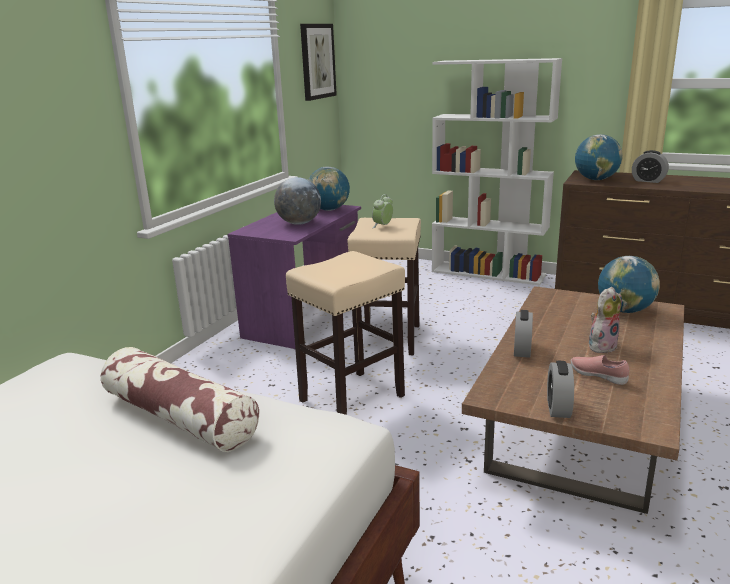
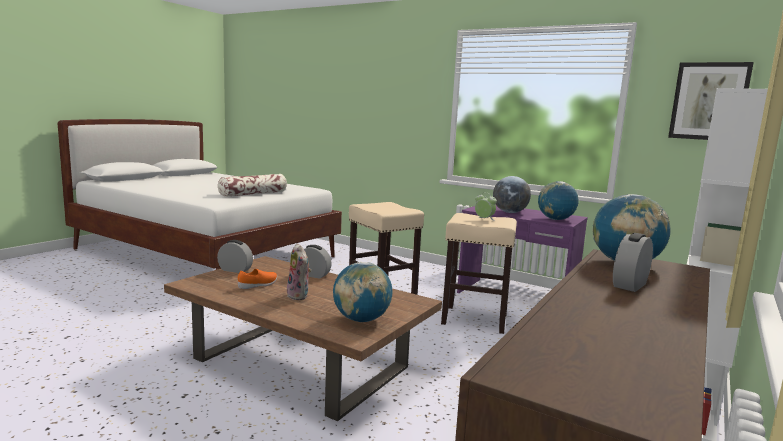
camera: 95 degrees right, 10 degrees down
(598, 376) = (258, 285): pink shoe -> orange shoe

